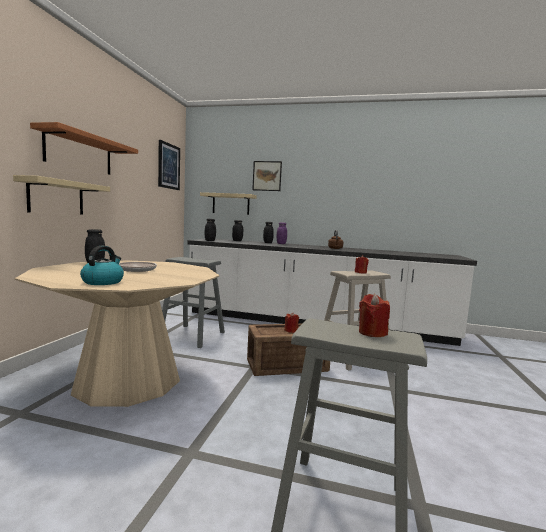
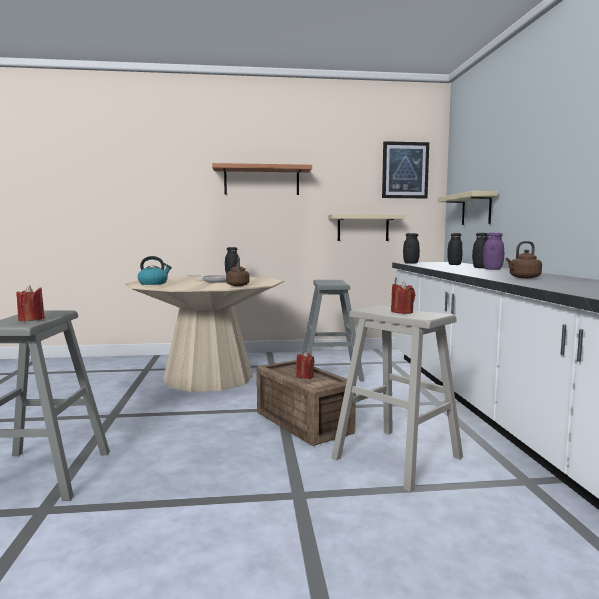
camera: 70 degrees right, 0 degrees up
(56, 197) = (236, 222): beige shelf -> beige shelf (363, 228)
(190, 270) = (238, 285): none -> brown kettle
(267, 176) = (508, 156): picture -> none

